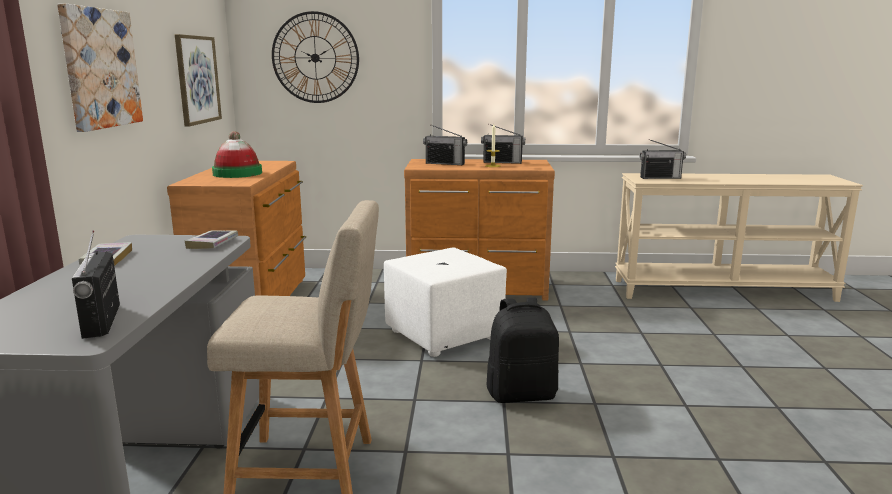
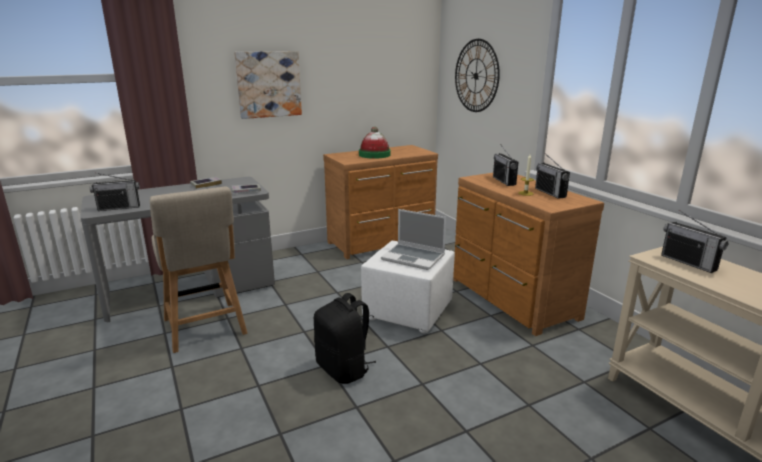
camera: 60 degrees right, 5 degrees up
(101, 321) = (119, 208): radio -> radio turned 150 degrees counterclockwise
(197, 79) = (382, 89): picture -> none
(451, 261) = (414, 257): none -> laptop

